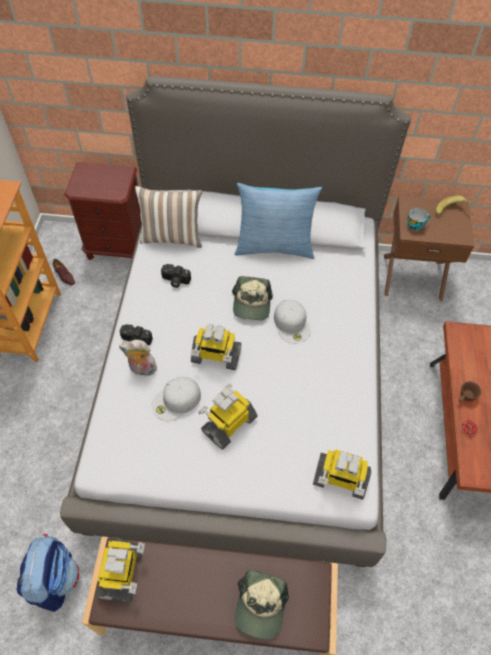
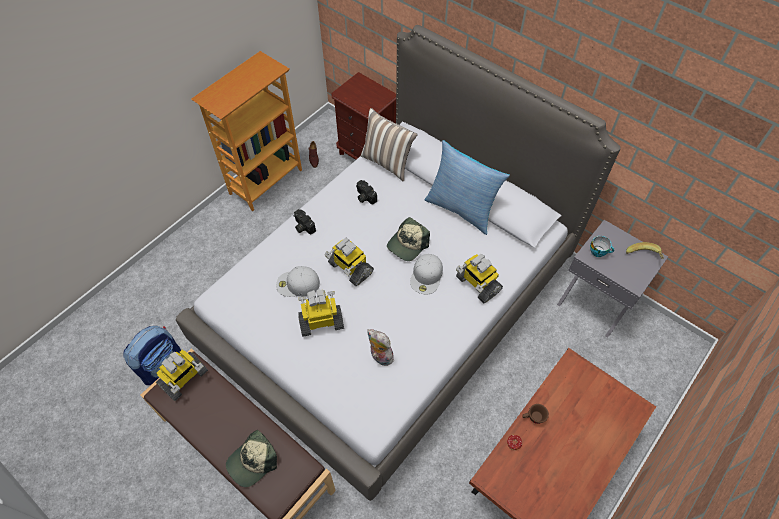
camera: 35 degrees right, 0 degrees up
(142, 370) = (292, 249): plush toy -> plush toy (380, 357)
(340, 479) = (369, 410): toy robot -> toy robot (477, 284)
(412, 276) = (596, 302): brown nightstand -> grey nightstand

